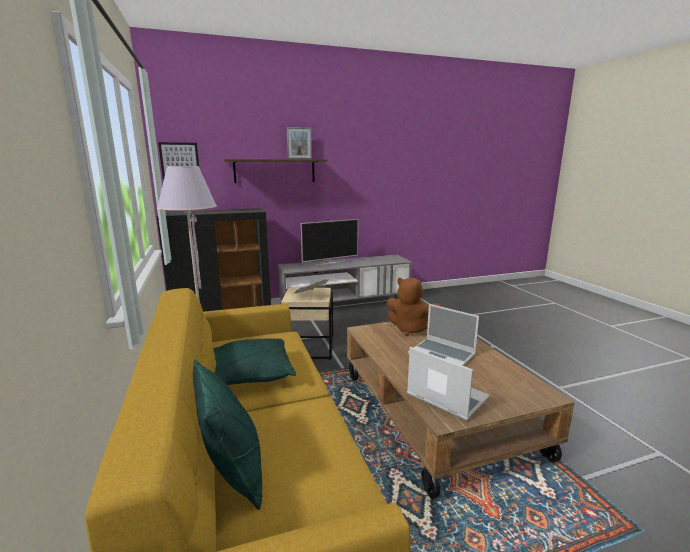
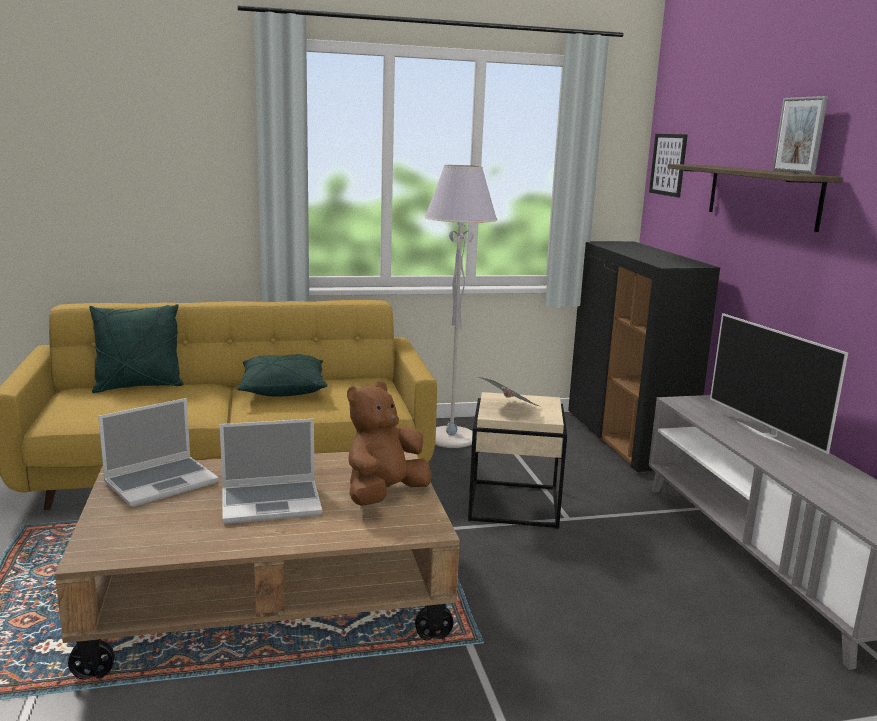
camera: 95 degrees right, 0 degrees up
(442, 355) = (272, 503): laptop -> laptop turned 150 degrees counterclockwise

